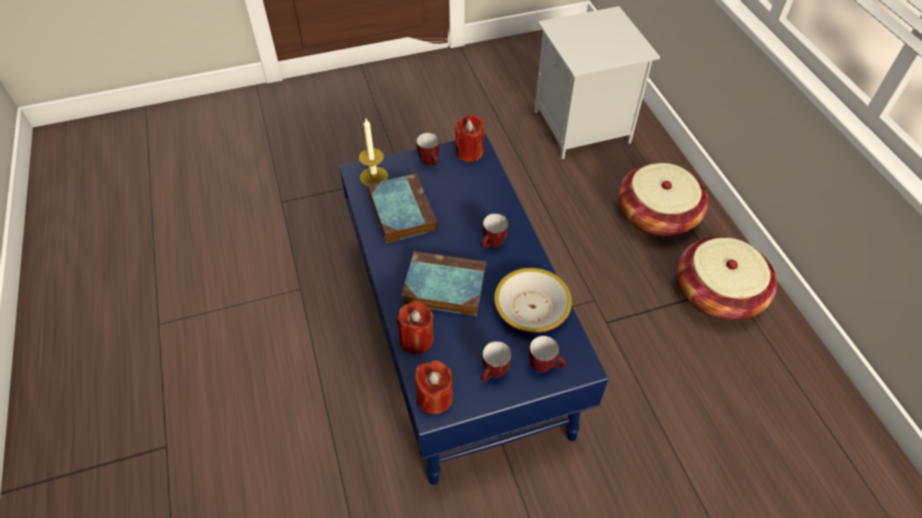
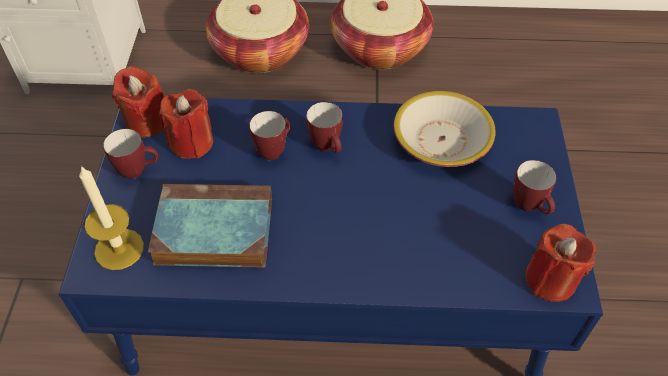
camera: 70 degrees left, 0 degrees up
(416, 339) = (452, 275): red candle -> red candle (191, 142)
(442, 287) = (376, 221): book -> none
(545, 366) = (530, 155): mug -> mug (274, 150)

